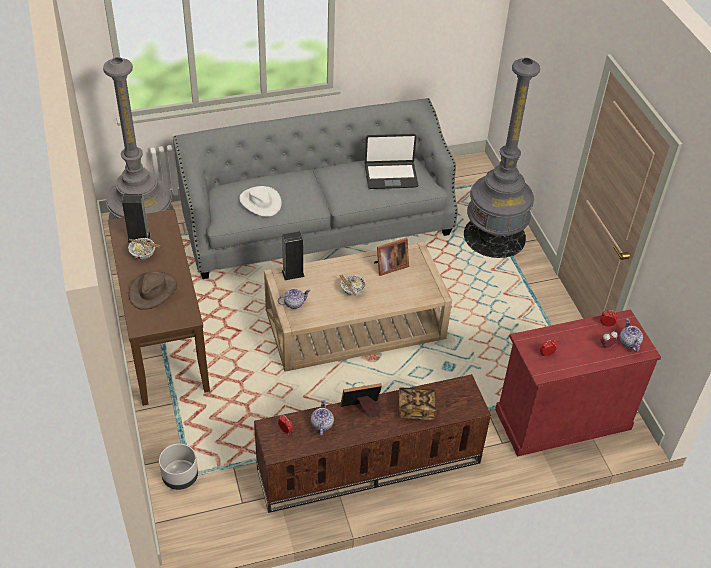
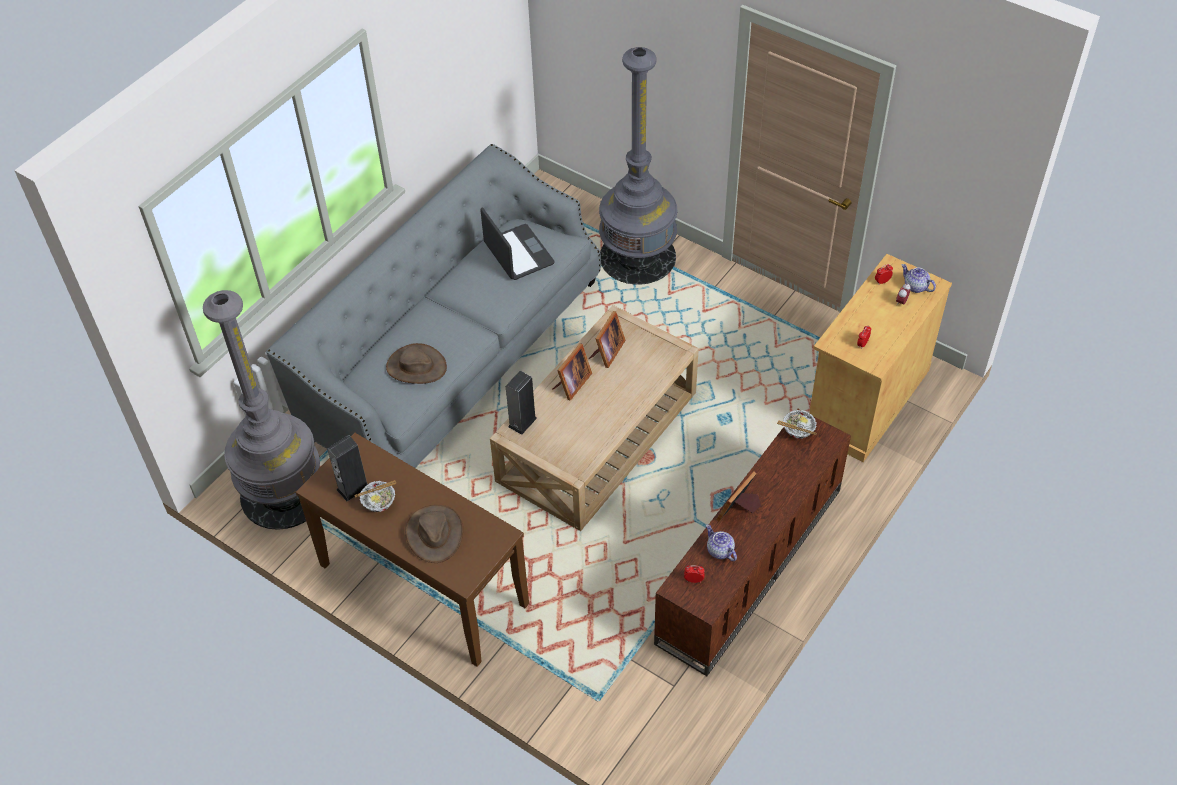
camera: 35 degrees left, 5 degrees up
(180, 477) = (590, 707): grey planter -> none
(260, 202) = (416, 367): white hat -> brown hat
(294, 303) = (556, 452): teapot -> none
(347, 271) = (571, 384): none -> picture frame
(352, 291) = (598, 401): bowl -> bowl (798, 431)
(391, 176) = (518, 254): laptop -> laptop turned 75 degrees counterclockwise
(416, 408) = (784, 475): book -> none
(562, 419) = (866, 400): red cabinet -> beige cabinet

